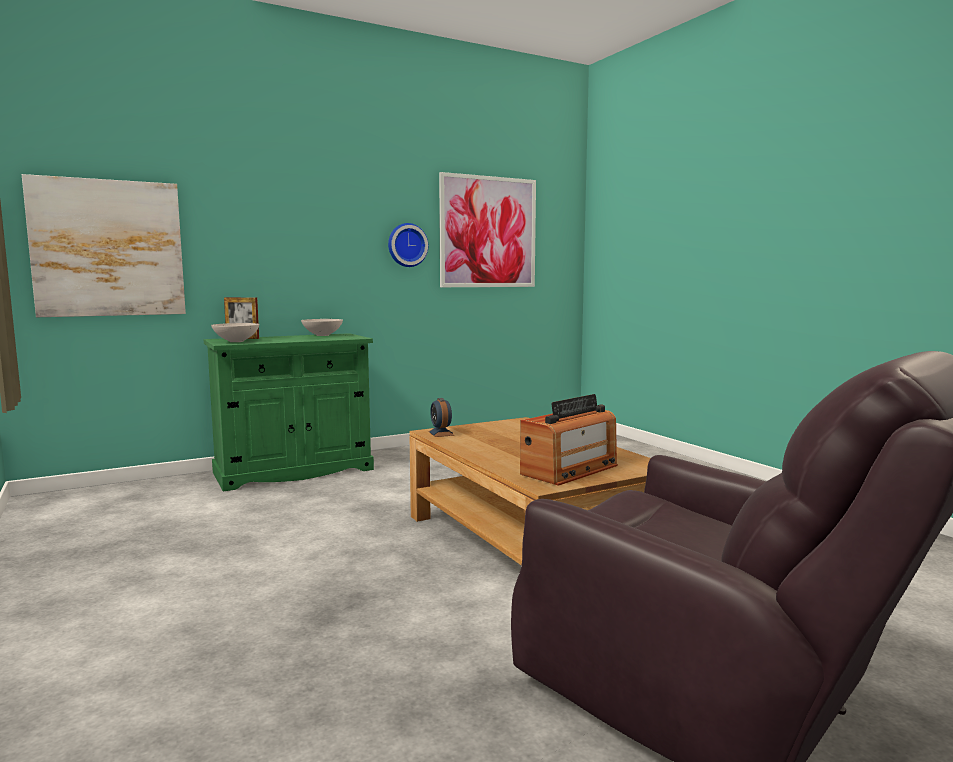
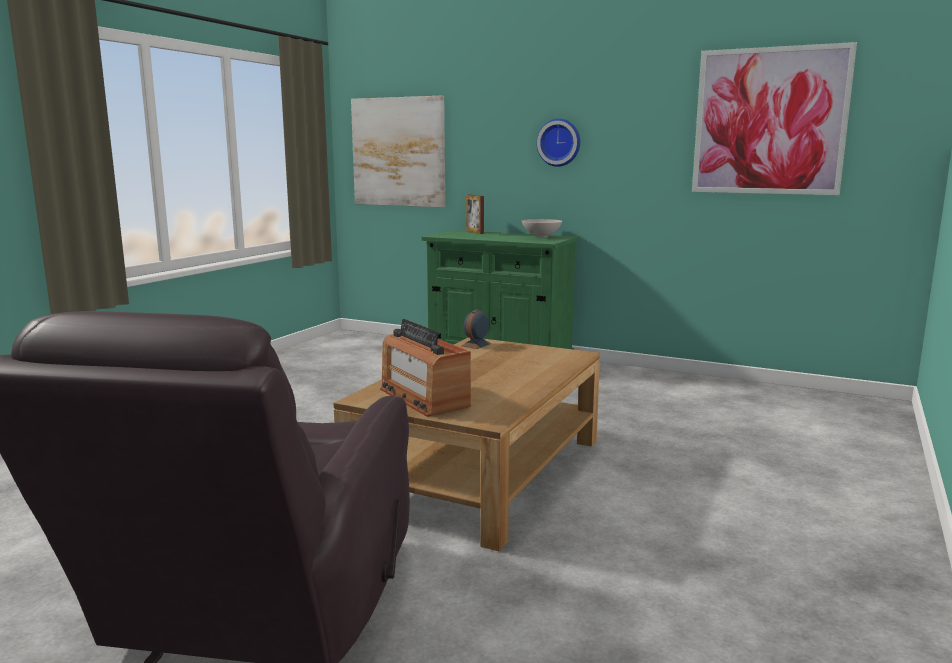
camera: 55 degrees right, 5 degrees up
(236, 341) = (453, 234): white bowl -> none
(407, 245) = (653, 142): wall clock -> wall clock (559, 142)
(570, 470) = (423, 398): radio -> radio turned 45 degrees clockwise

